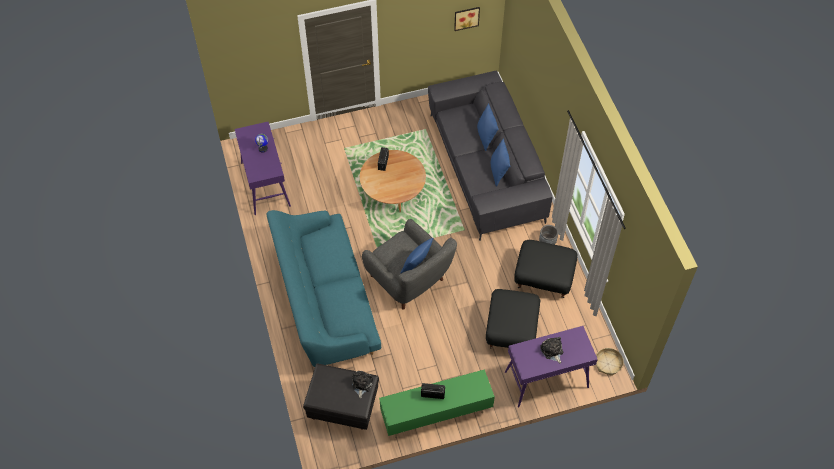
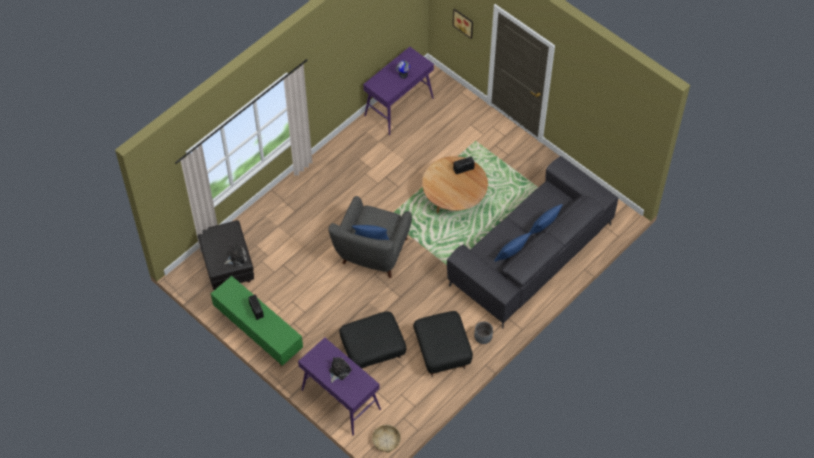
camera: 60 degrees right, 0 degrees up
(325, 299) = (317, 205): turquoise sofa -> none
(466, 17) = (623, 131): picture -> picture (464, 22)

